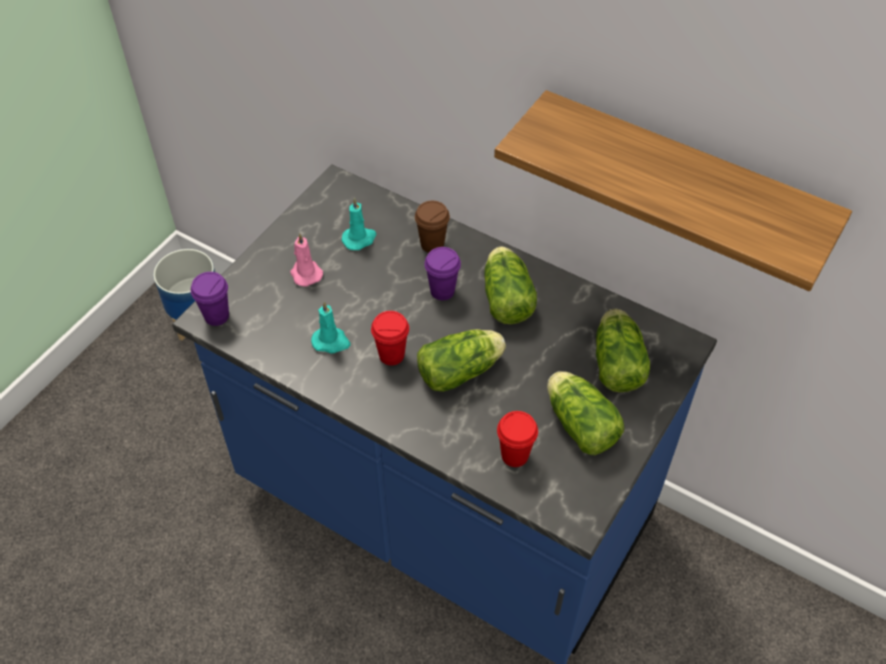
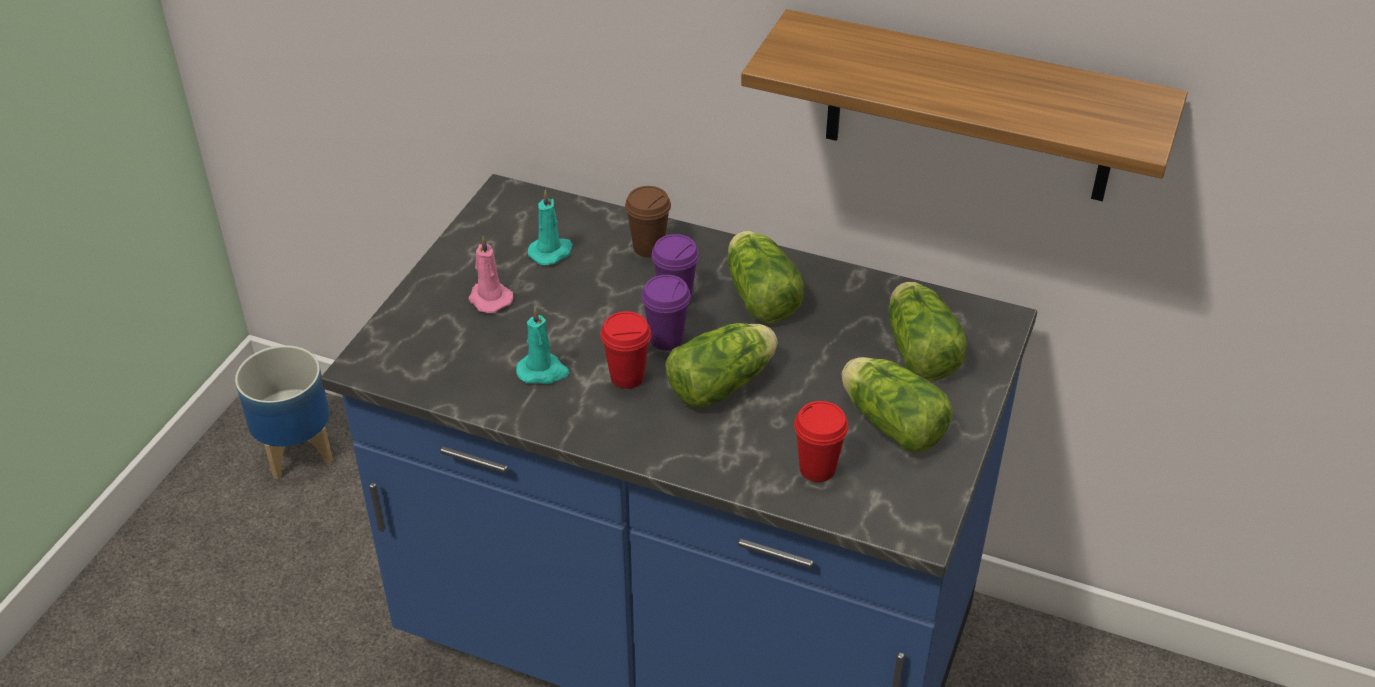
camera: 10 degrees left, 10 degrees down
(217, 316) = (380, 361): purple cup -> purple cup (666, 339)

